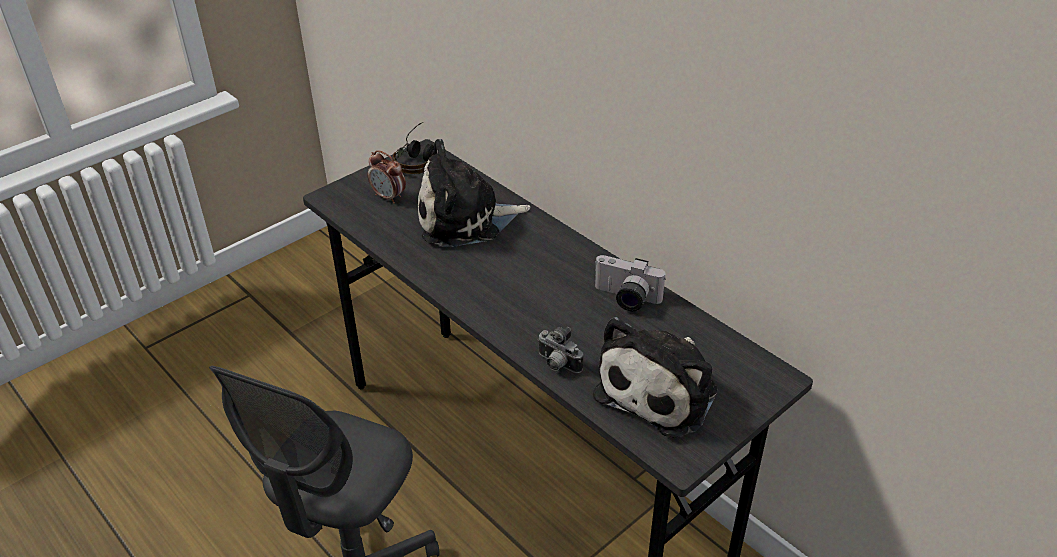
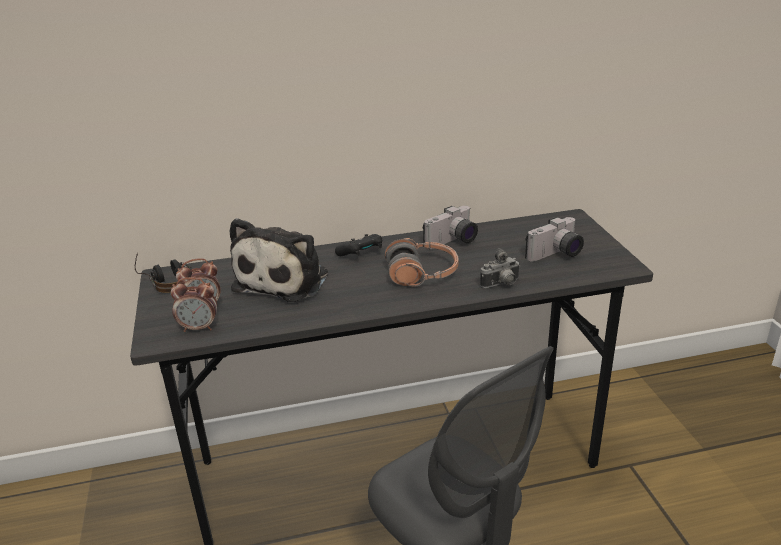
camera: 60 degrees left, 10 degrees down
(359, 209) = (199, 328): none -> alarm clock
(538, 300) = (422, 274): none -> headphones
(547, 246) = (361, 254): none -> black game controller
(661, 390) = (556, 255): plush toy -> camera

